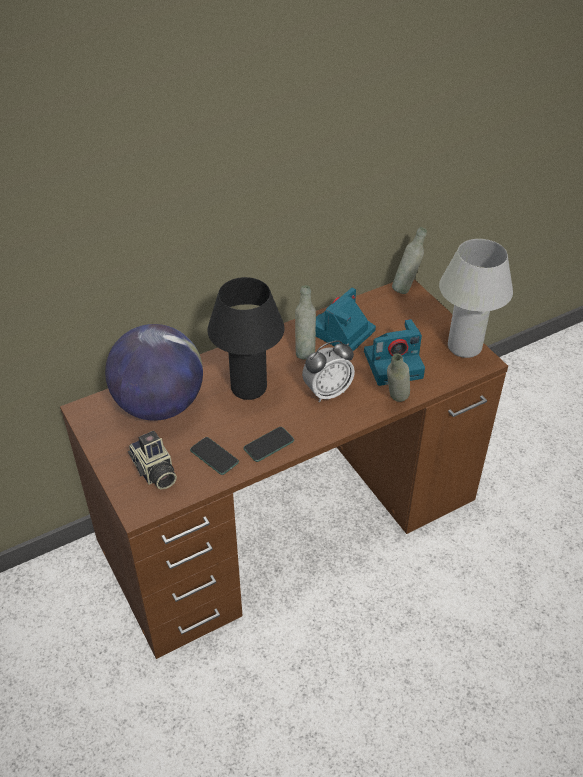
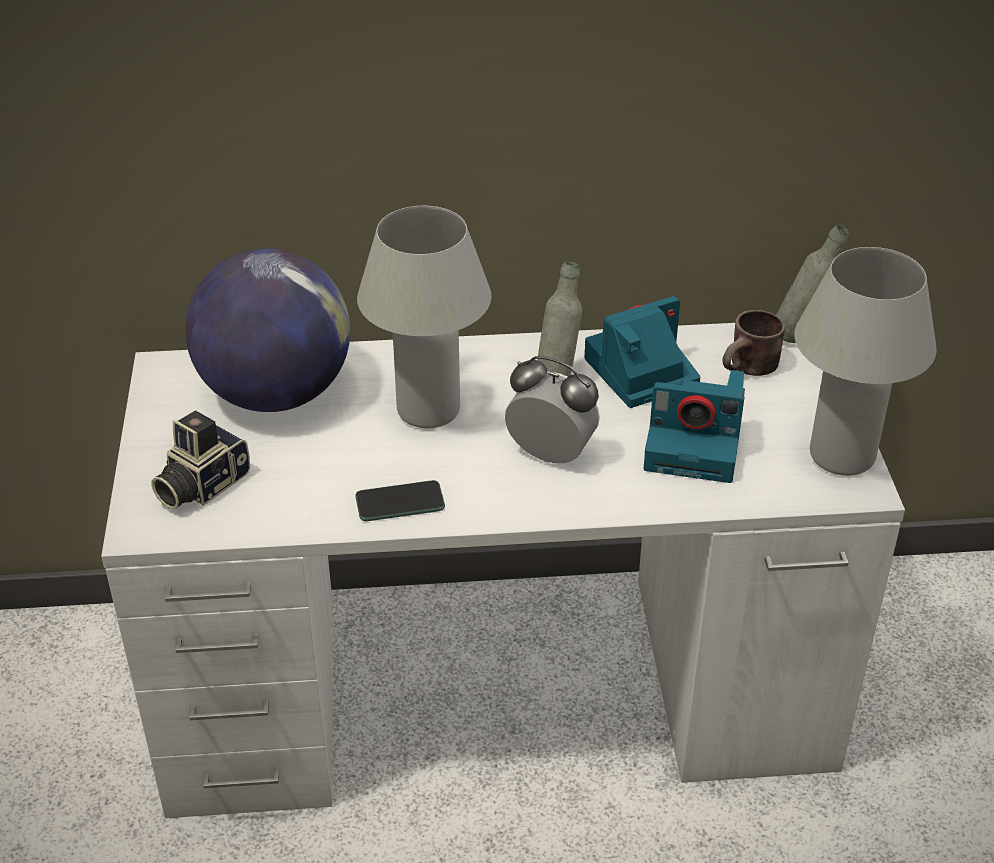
camera: 25 degrees right, 5 degrees down
(154, 472) = (200, 485): camera -> camera turned 45 degrees clockwise
(214, 456) = (304, 492): phone -> none
(249, 388) = (428, 410): black table lamp -> white table lamp
(291, 519) = (498, 688): brown desk -> white desk
(327, 392) = (550, 454): alarm clock -> alarm clock turned 150 degrees counterclockwise
(394, 314) = (751, 370): none -> brown mug
(395, 403) = (655, 506): grey bottle -> none

